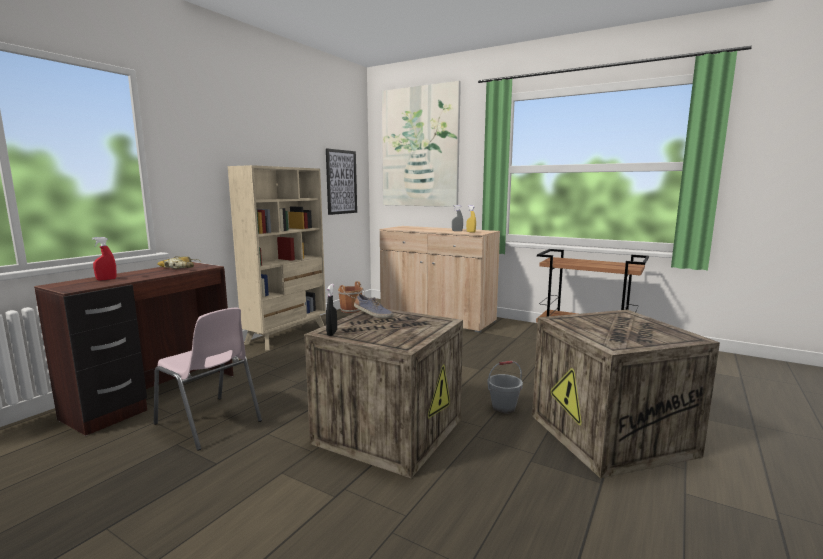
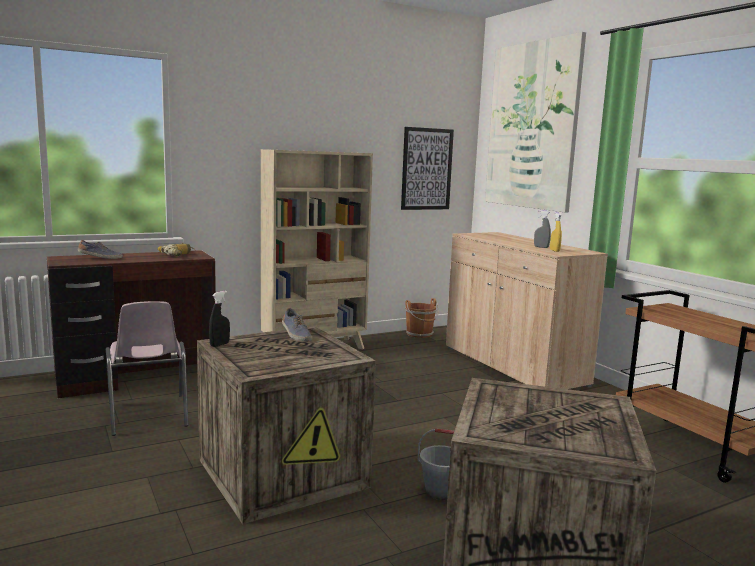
camera: 30 degrees right, 0 degrees up
(106, 279) = (100, 258): red spray bottle -> shoe

